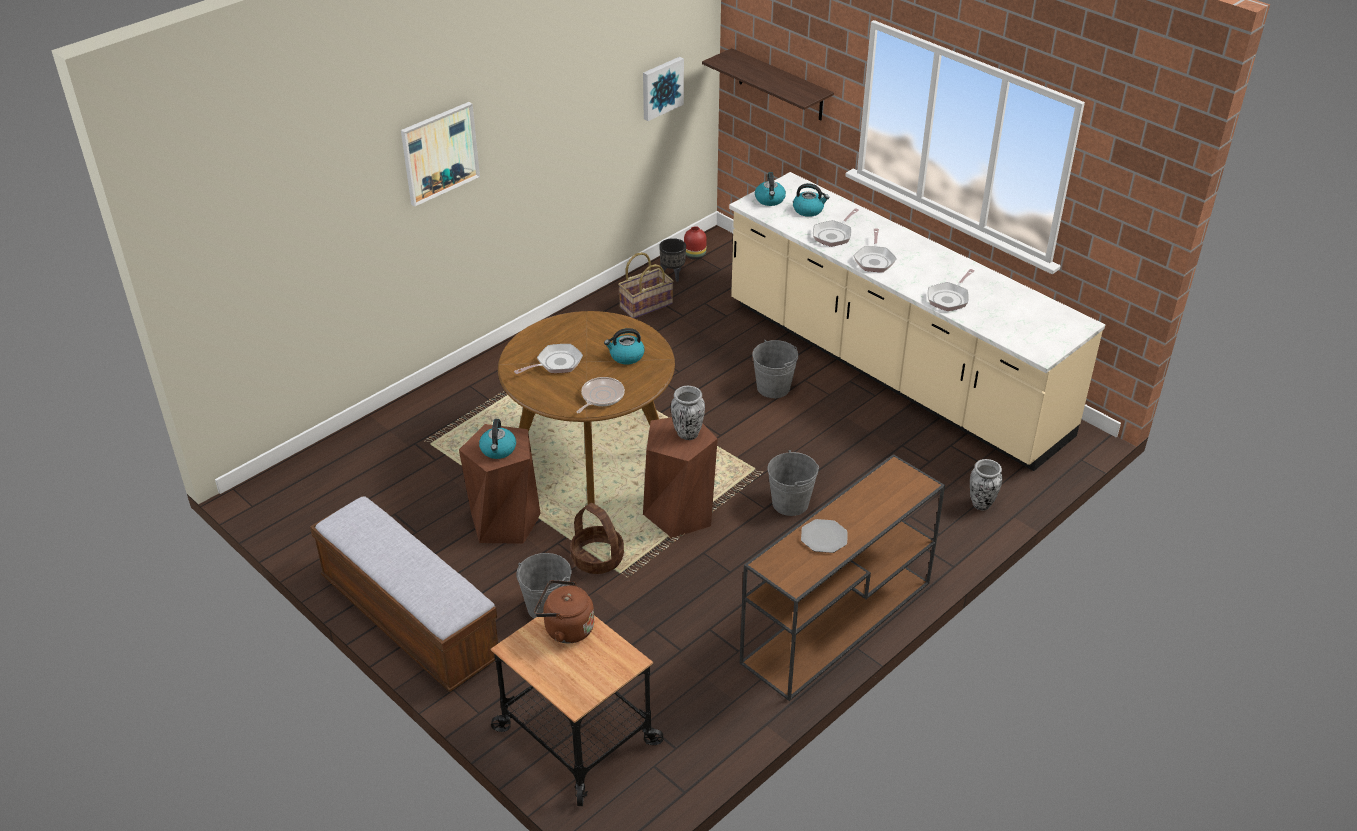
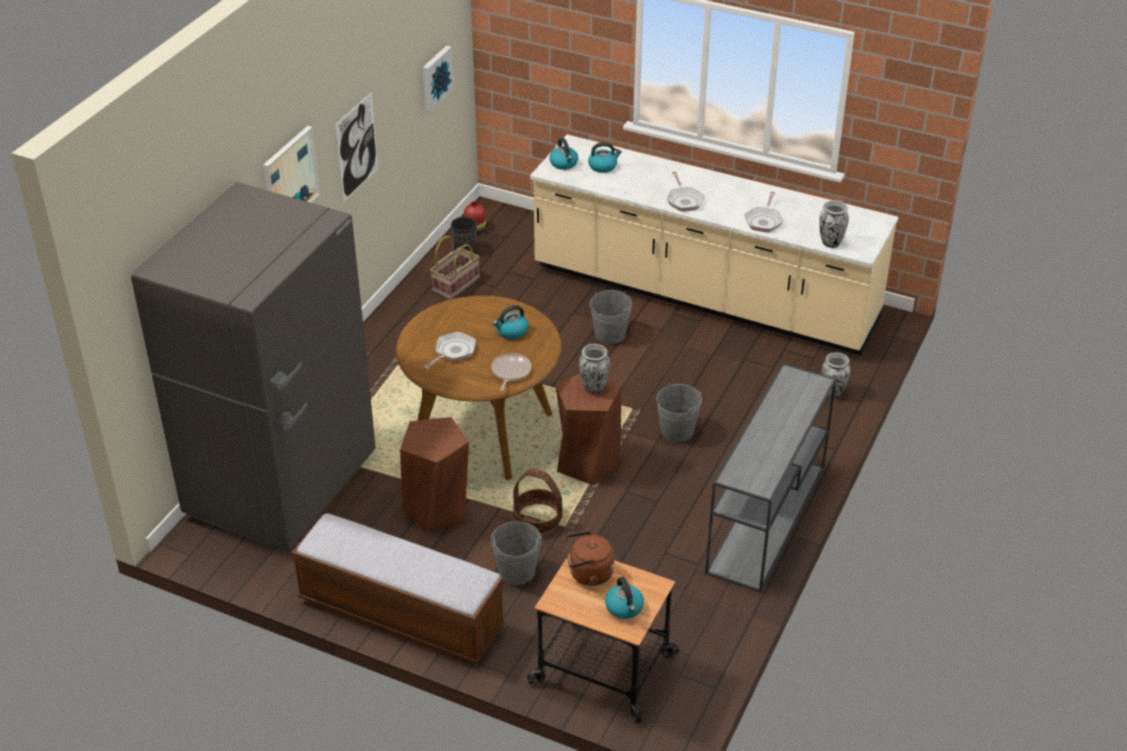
camera: 20 degrees left, 0 degrees up
(373, 462) = (283, 486): none -> grey fridge
(498, 450) = (436, 441): kettle -> kettle (624, 608)
(540, 138) = (357, 147): none -> picture
(780, 85) = (543, 56): shelf -> none
(824, 537) = (764, 444): plate -> none
(833, 235) = (637, 185): frying pan -> none
(836, 624) = (766, 520): brown console table -> grey console table
(1011, 337) = (830, 243): none -> vase

